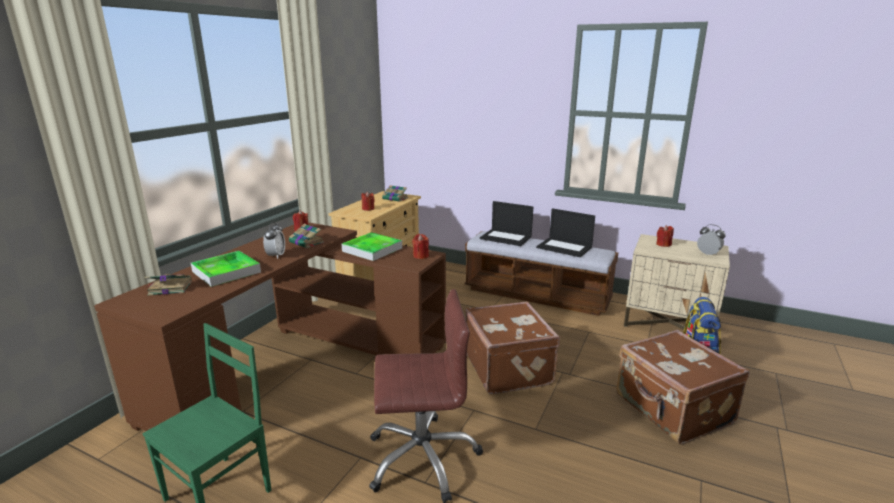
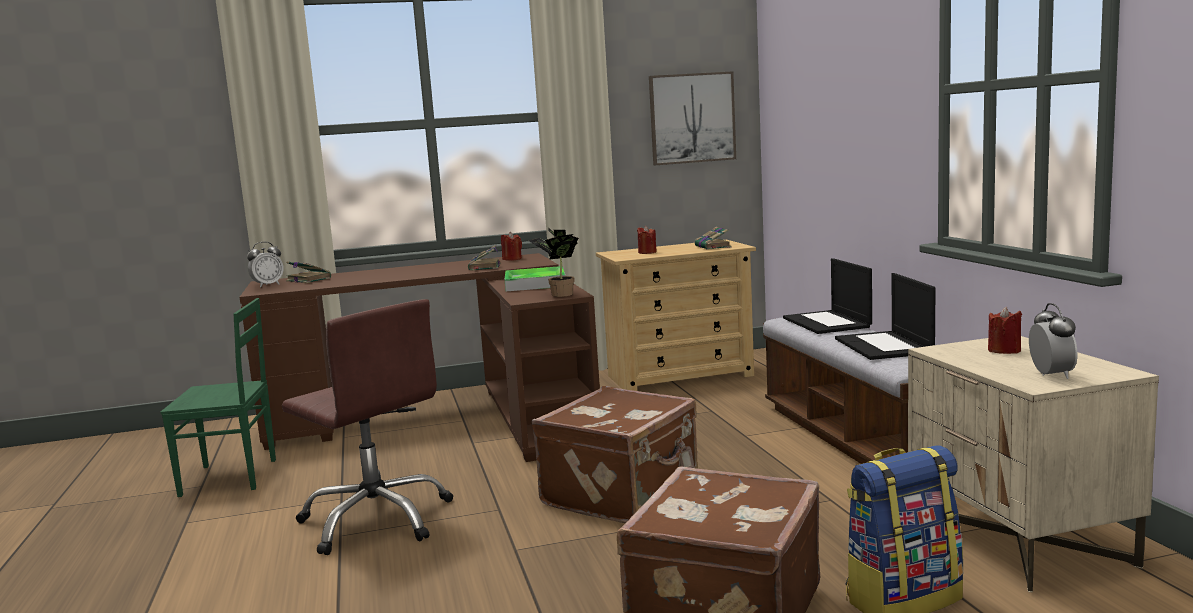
camera: 50 degrees right, 10 degrees down
(226, 272) = (367, 276): tray -> none
(276, 256) = (430, 272): alarm clock -> alarm clock (268, 285)
(355, 113) = (692, 118): none -> picture
(421, 256) = (559, 294): red candle -> potted plant

